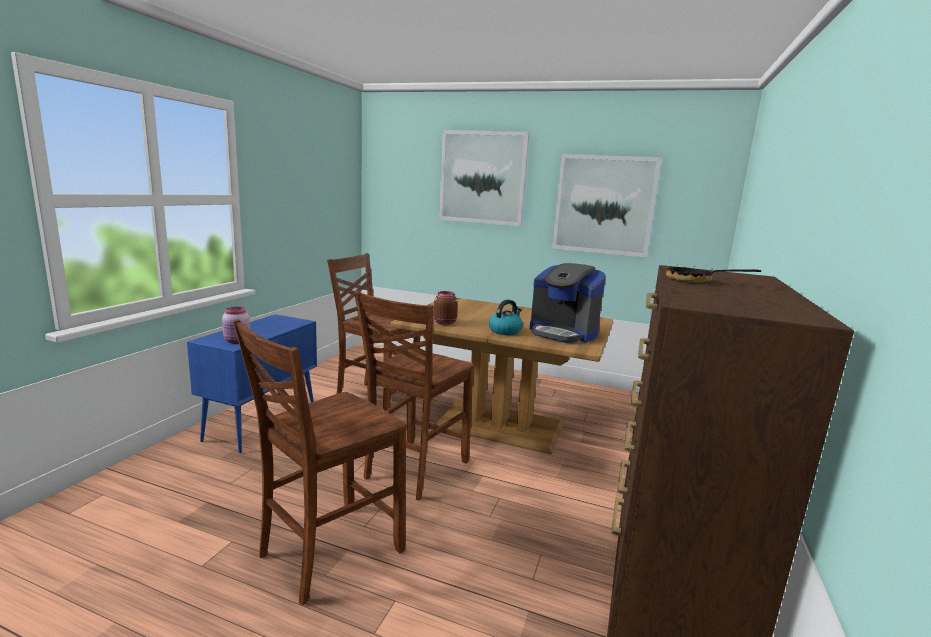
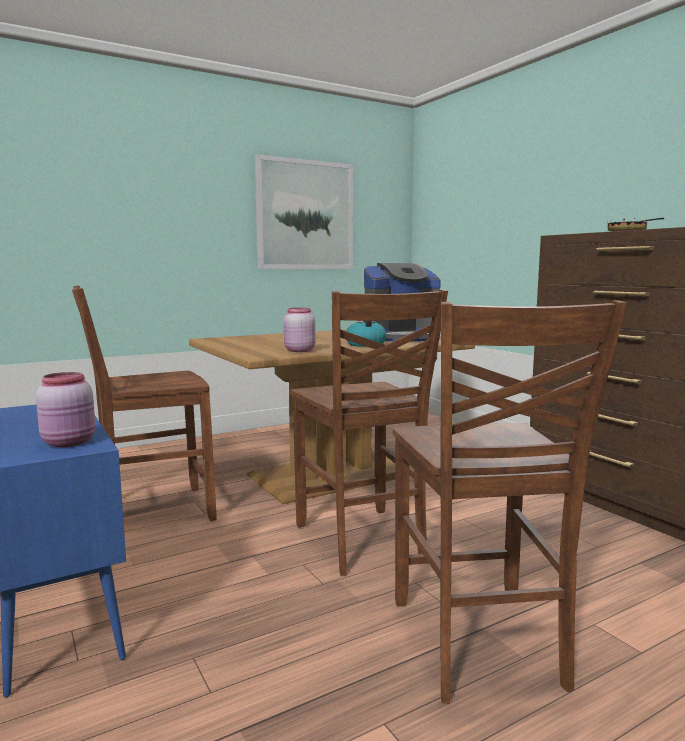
camera: 50 degrees left, 5 degrees down
(444, 323) = (298, 350): brown jar -> pink jar
(482, 178) = (156, 181): picture -> none

